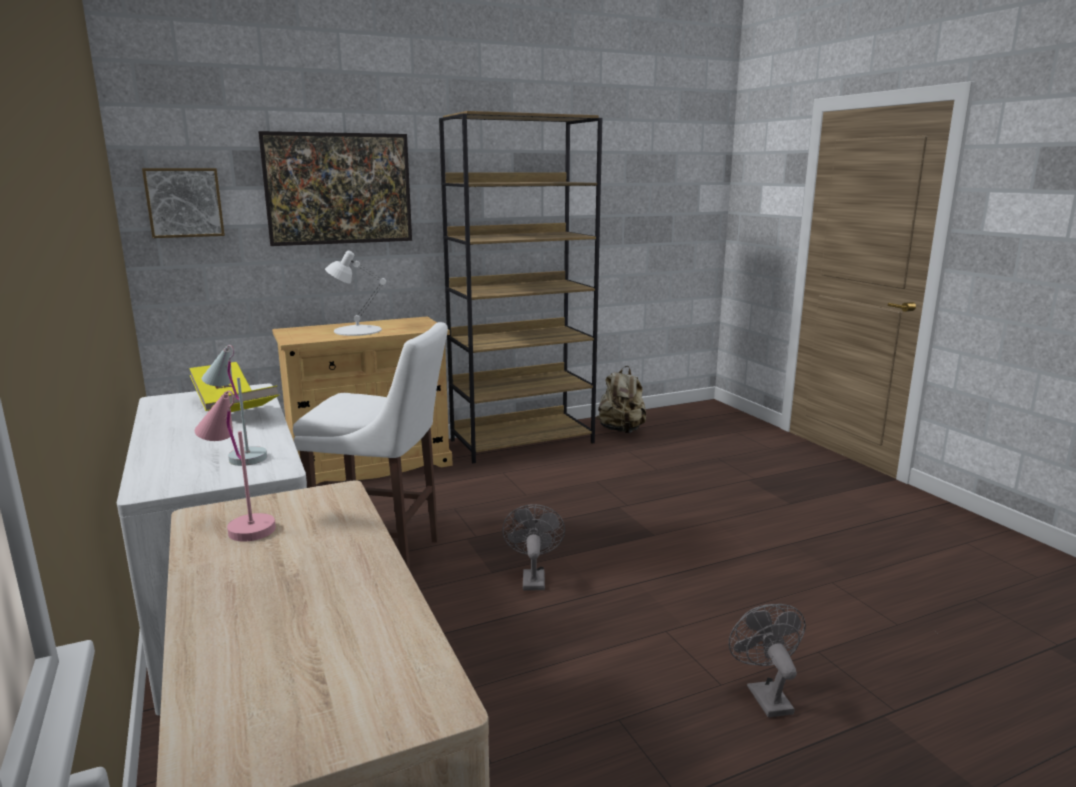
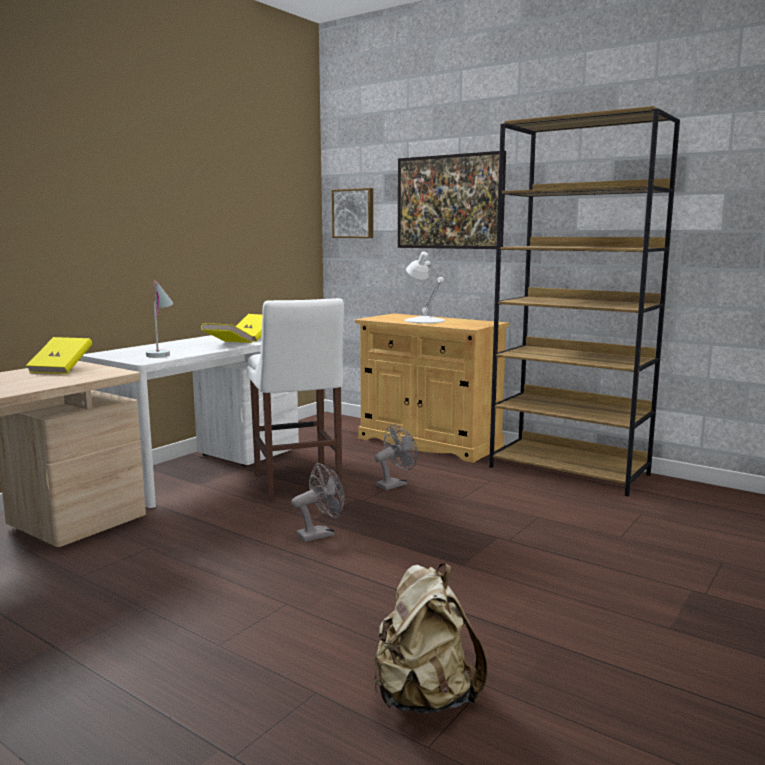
camera: 60 degrees right, 5 degrees down
(240, 524) = (61, 369): pink table lamp -> yellow book
(621, 430) = (689, 500): beige backpack -> beige backpack (424, 698)
(765, 695) = (216, 670): grey fan -> grey fan (395, 484)

